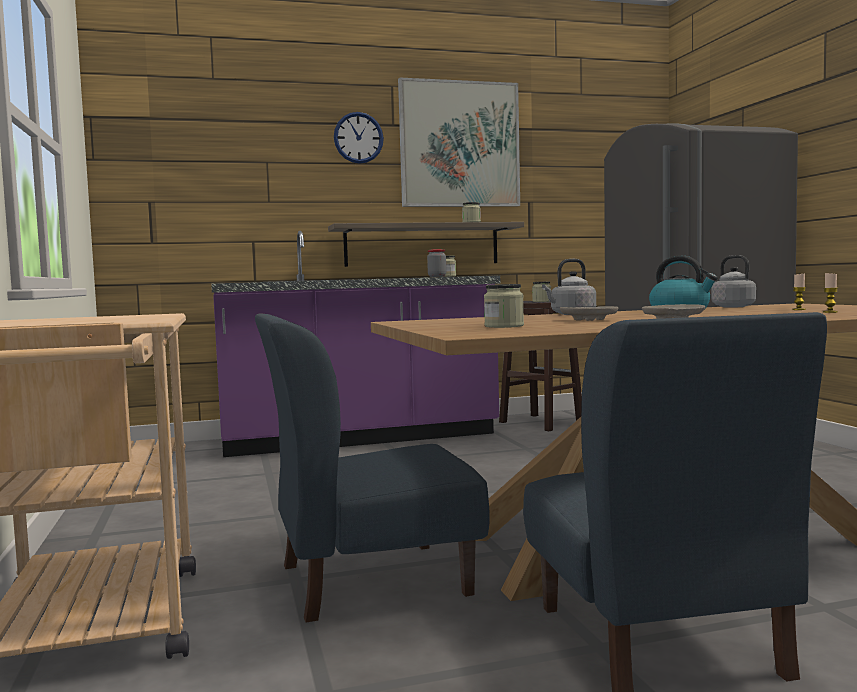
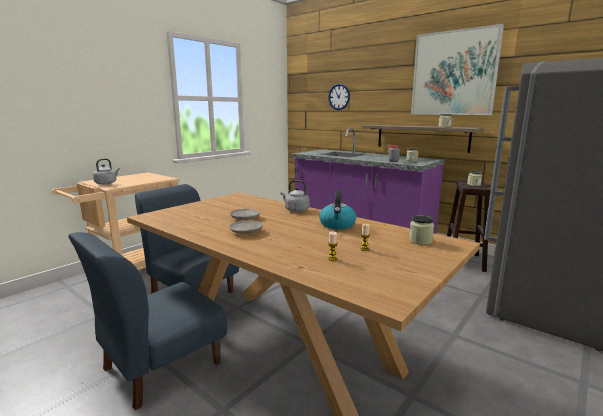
camera: 55 degrees right, 10 degrees up
(358, 138) = (392, 74): wall clock -> wall clock (339, 97)
(504, 326) = (199, 213): jar -> jar (420, 241)
(731, 307) = (398, 230): grey kettle -> grey kettle (107, 183)

